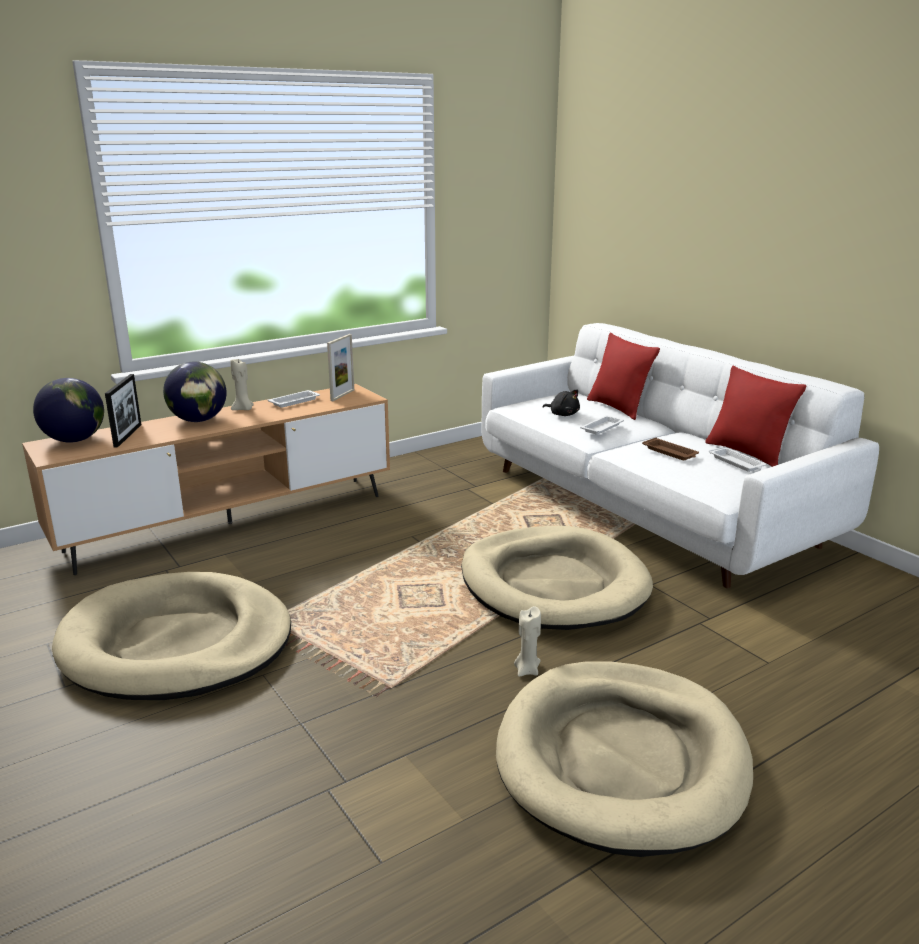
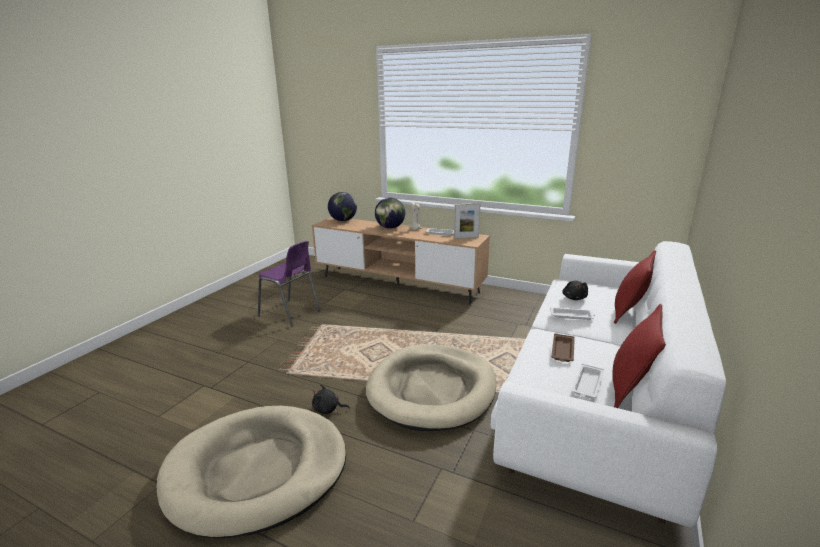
camera: 60 degrees right, 0 degrees up
(128, 435) = (358, 224): picture frame -> none
(177, 643) = (290, 314): beige dog bed -> purple chair
(527, 670) = (328, 409): beige candle -> black plush toy

